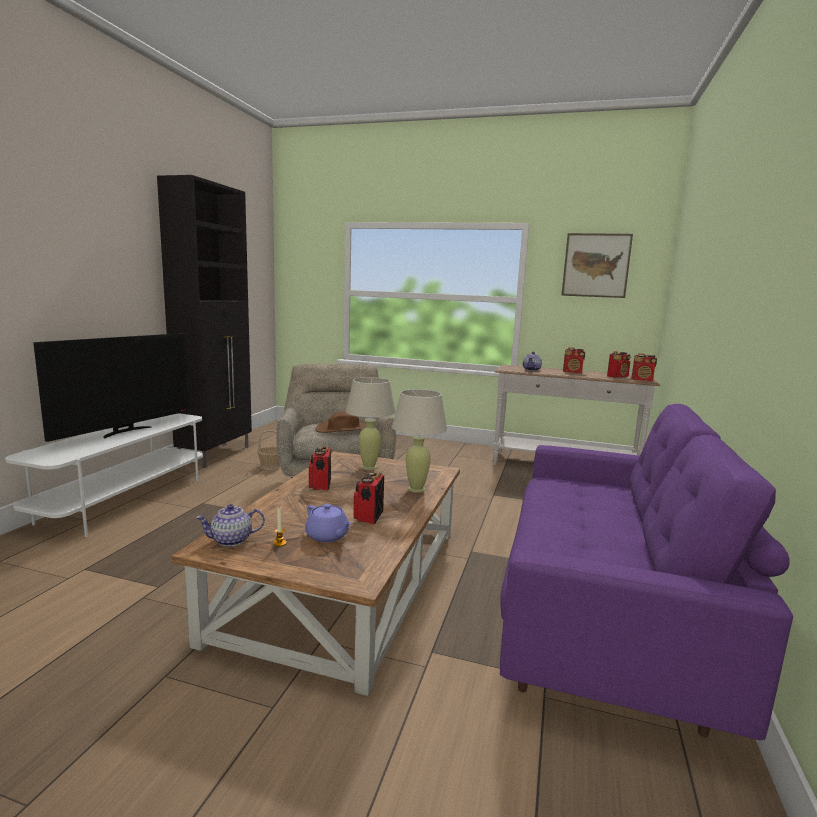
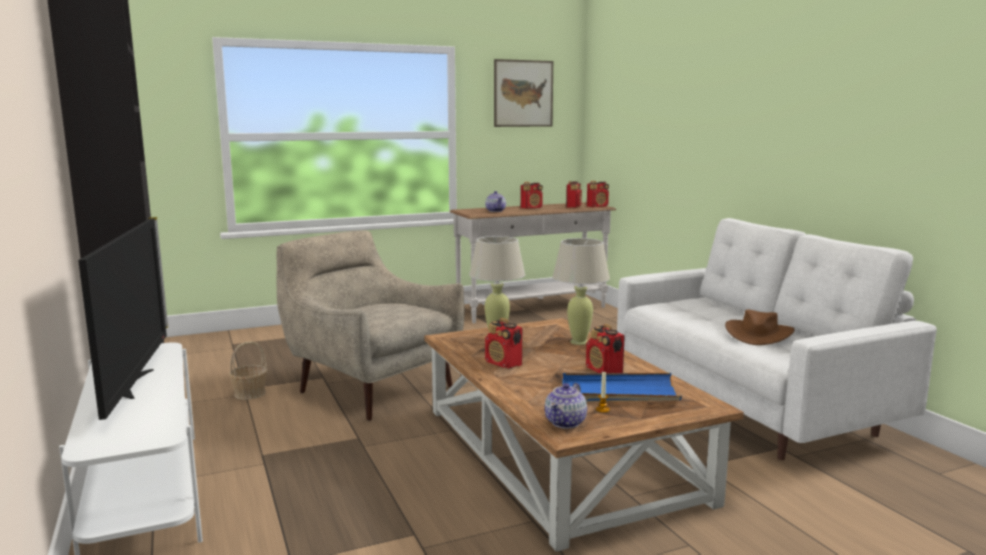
camera: 40 degrees left, 0 degrees up
(328, 536) = (618, 392): purple teapot -> blue tray
(344, 429) = (399, 310): brown hat -> brown hat (758, 334)
(604, 622) = (749, 404): purple sofa -> white sofa

